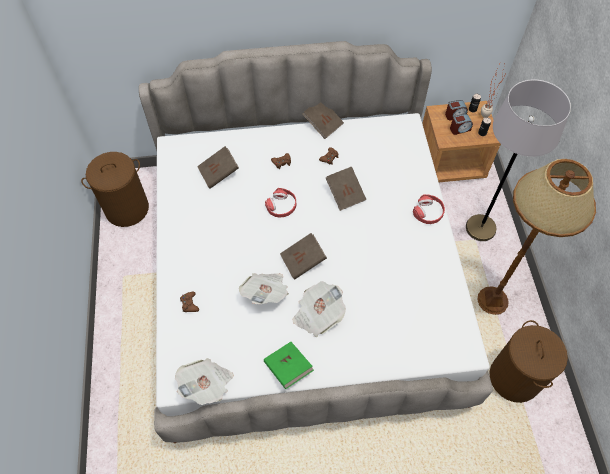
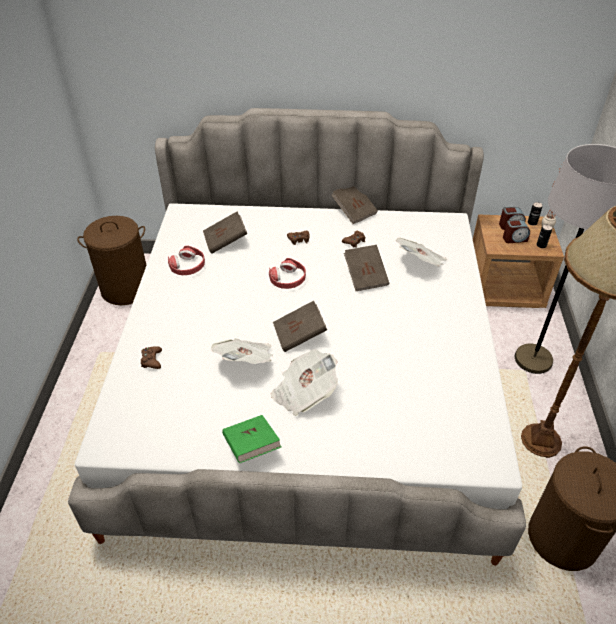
camera: 10 degrees right, 15 degrees down
(207, 385) = (144, 449): newspaper -> newspaper (421, 263)
(428, 212) = (463, 306): red headphones -> red headphones (187, 266)

